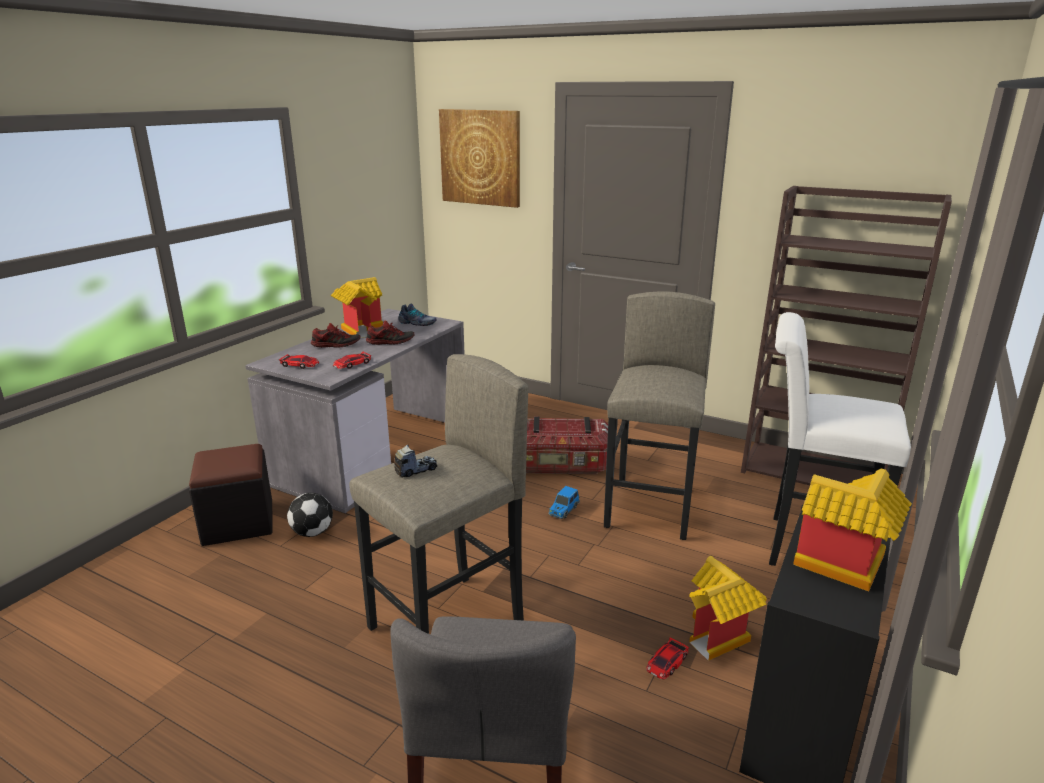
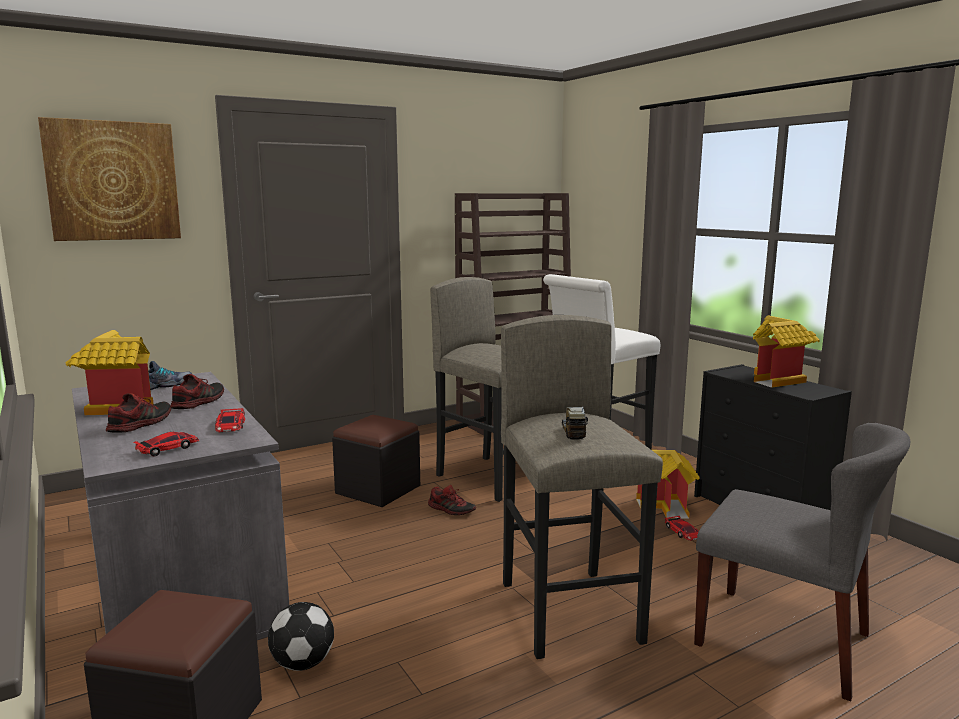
camera: 60 degrees left, 10 degrees down
(561, 466) = (378, 489): storage box -> black ottoman
(563, 510) = (451, 510): toy car -> shoe

